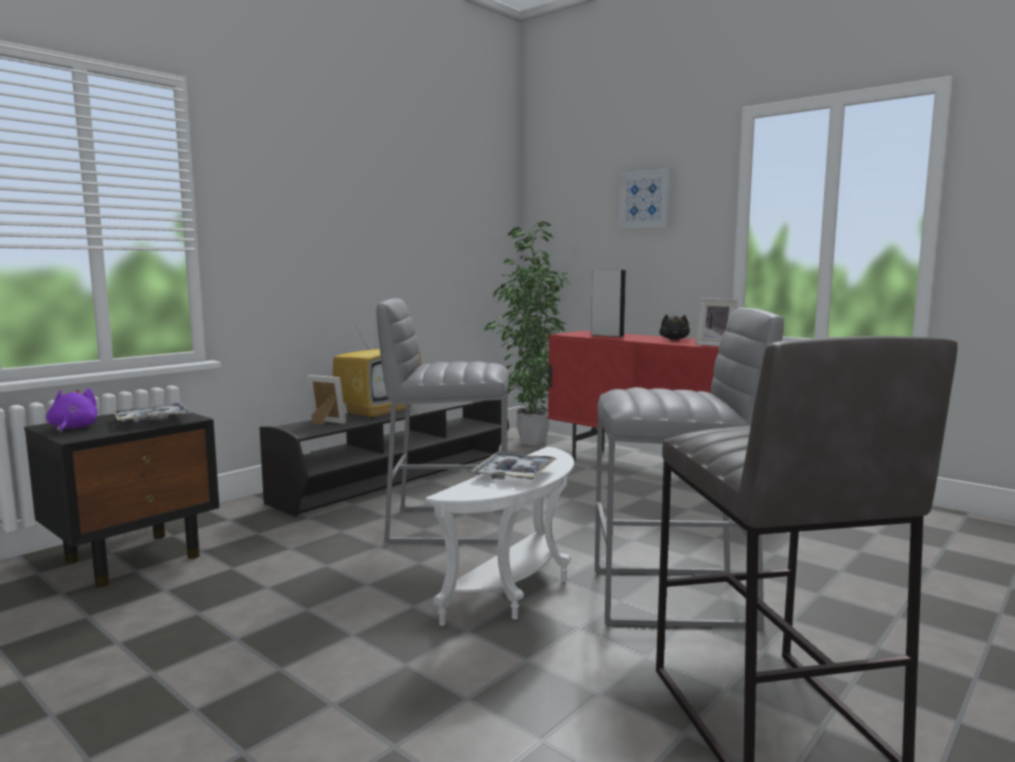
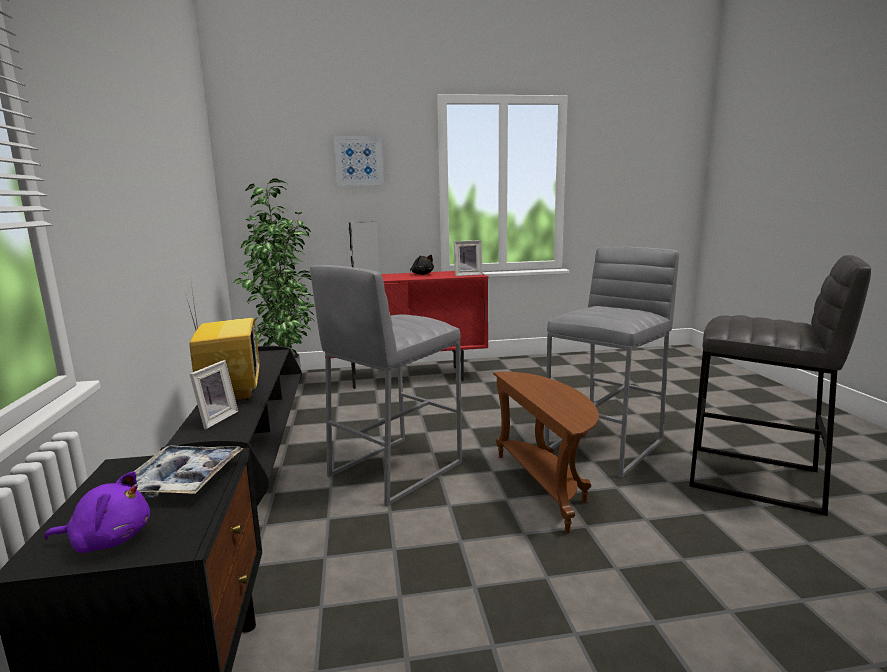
camera: 50 degrees left, 5 degrees up
(72, 428) = (108, 540): purple plush toy -> purple plush toy turned 150 degrees clockwise
(325, 423) = (214, 419): picture frame -> picture frame turned 135 degrees clockwise
(514, 474) = (551, 396): tray -> none
(517, 591) = (546, 486): white side table -> brown side table

